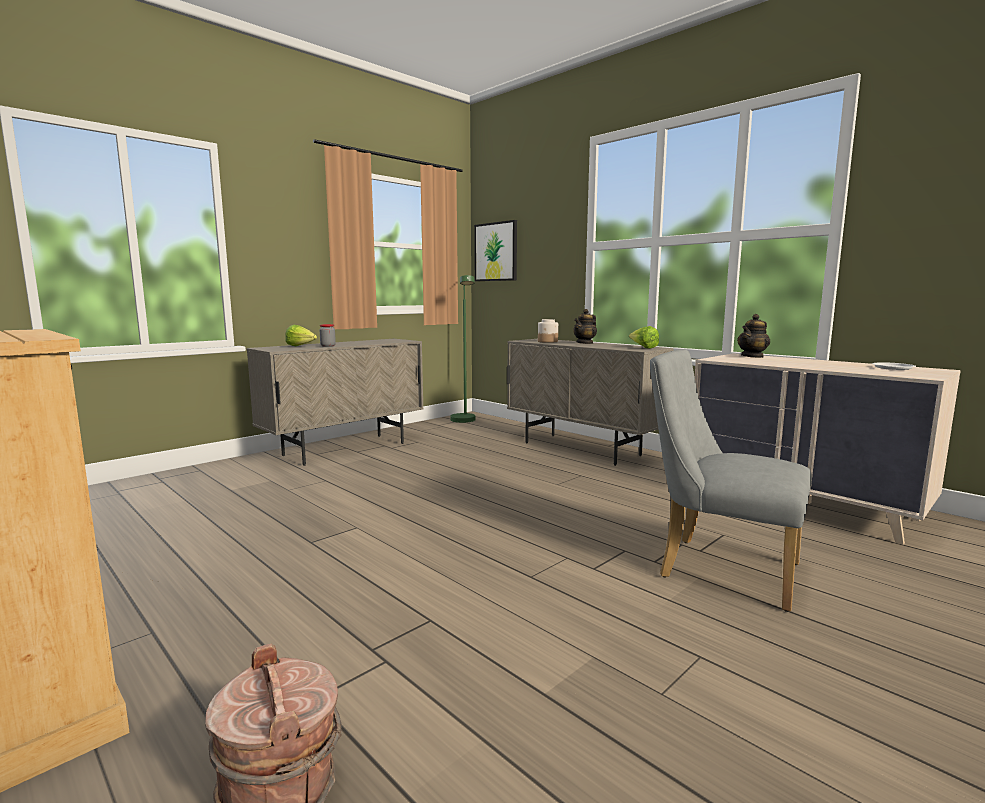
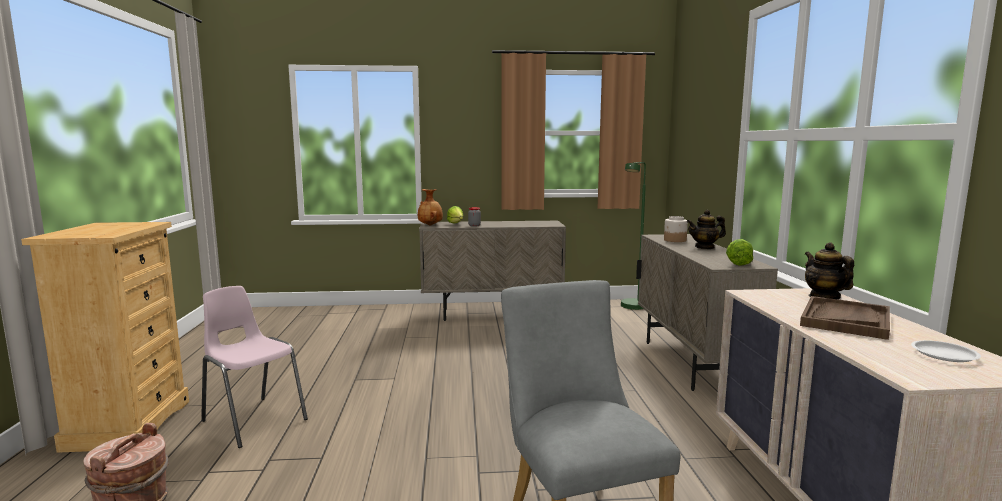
camera: 40 degrees right, 0 degrees up
(258, 624) = (253, 420): none -> pink chair
(273, 349) = (430, 225): none -> brown vase
(496, 252) = (683, 136): picture -> none
(752, 356) = (824, 297): teapot -> teapot turned 75 degrees clockwise
(804, 363) = (845, 320): none -> brown tray

